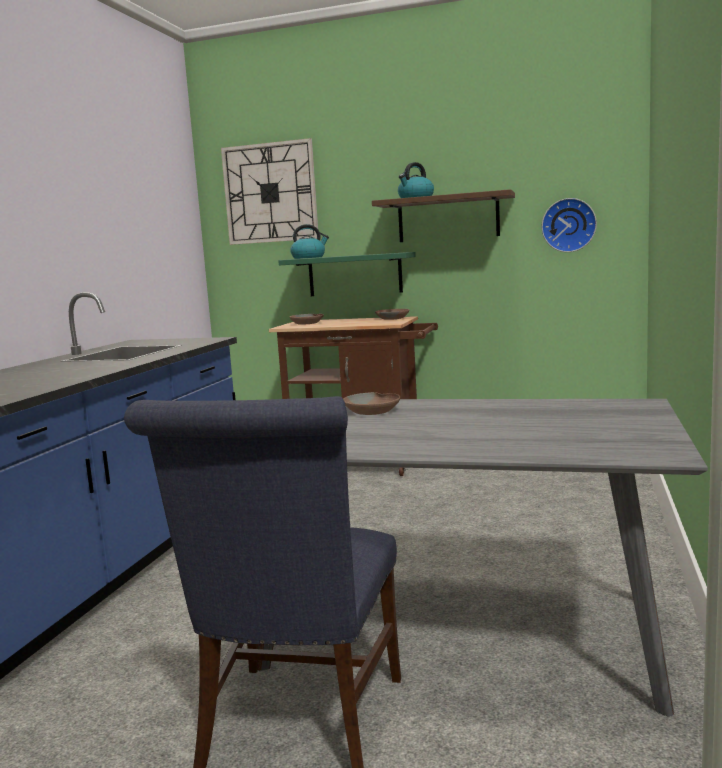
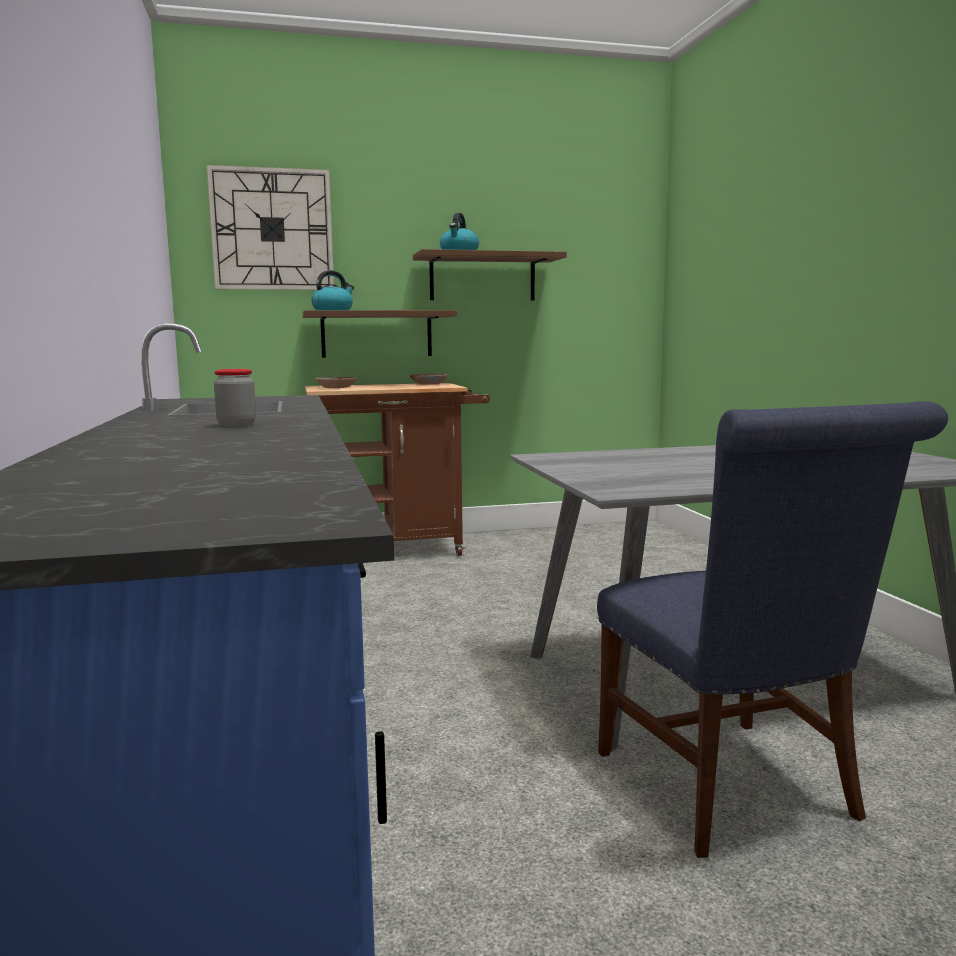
camera: 30 degrees left, 0 degrees up
(47, 375) = (236, 425): none -> jar
(355, 275) = (376, 334): green shelf -> brown shelf
(373, 411) = (630, 459): brown bowl -> none
(568, 225) = (597, 294): wall clock -> none

